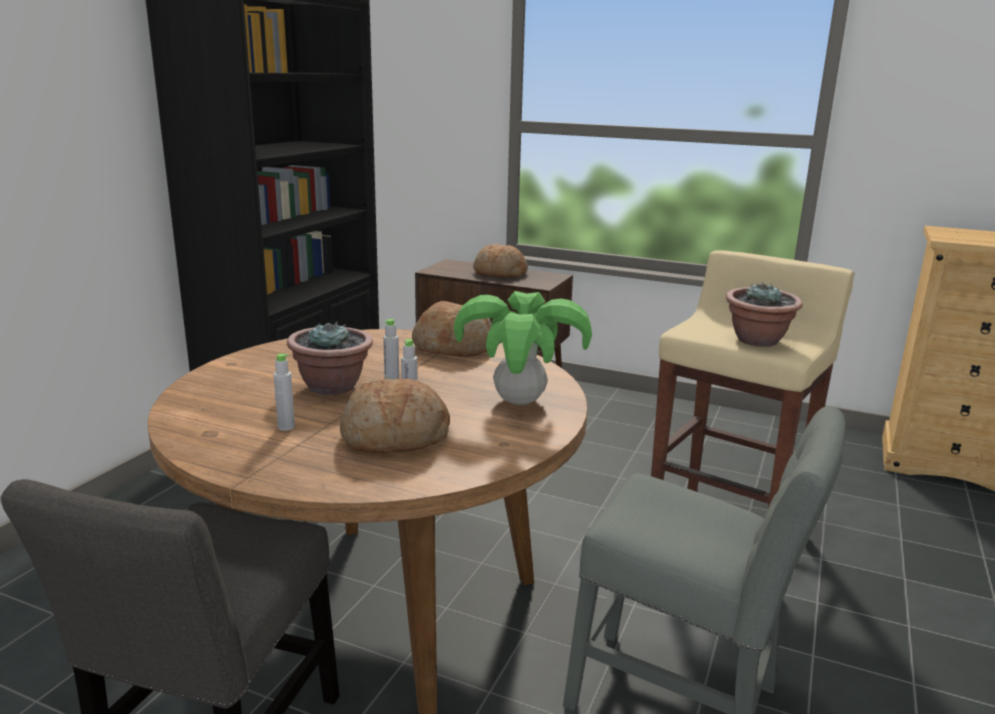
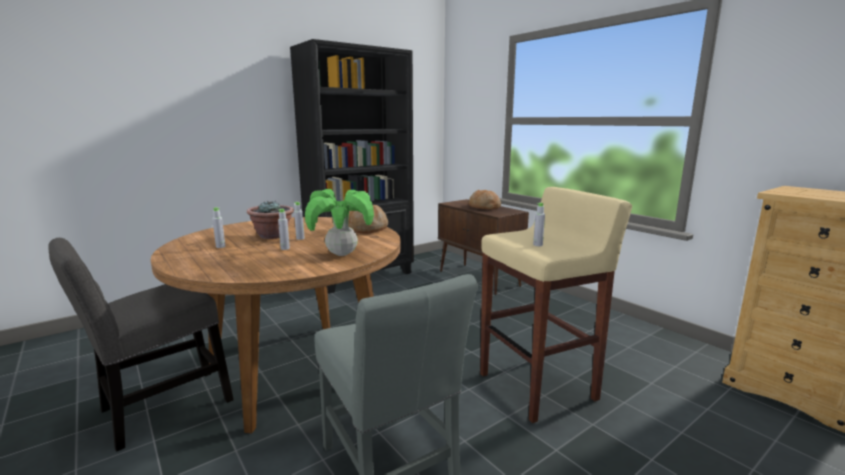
camera: 30 degrees right, 5 degrees down
(394, 437) = (252, 258): bread -> none
(758, 341) = (537, 245): potted plant -> grey bottle

